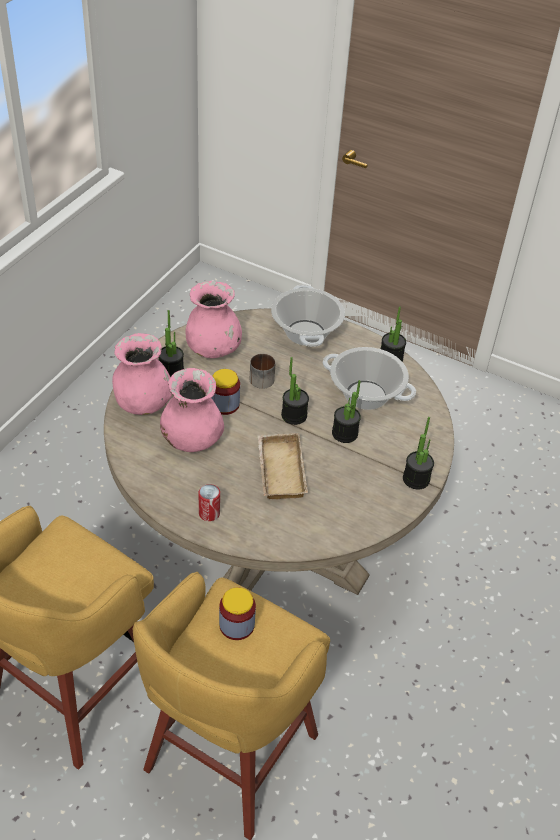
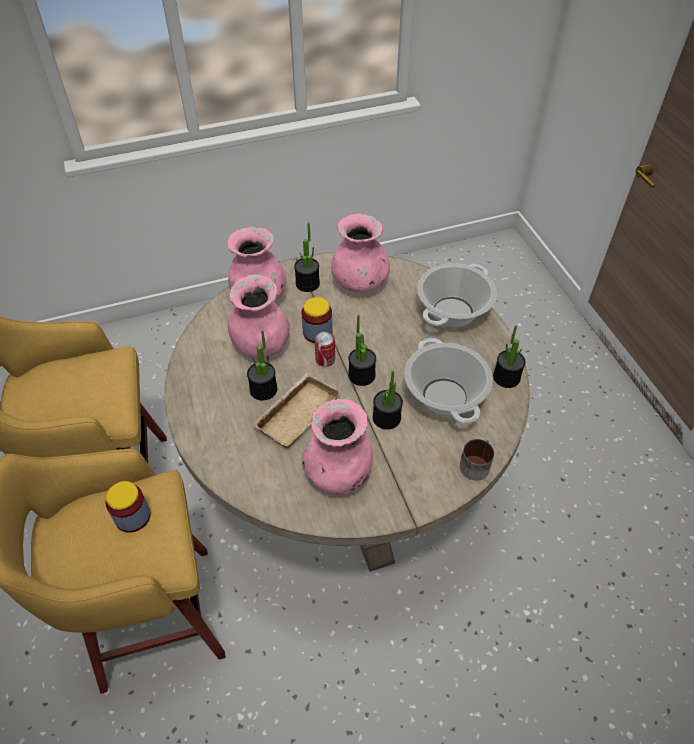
camera: 45 degrees right, 5 degrees up
(209, 513) = (205, 411): can -> can (325, 359)
(260, 377) = (370, 327): mug -> mug (475, 464)
(356, 490) = (339, 473): none -> pink vase
(416, 479) = (403, 502): potted plant -> potted plant (263, 389)

